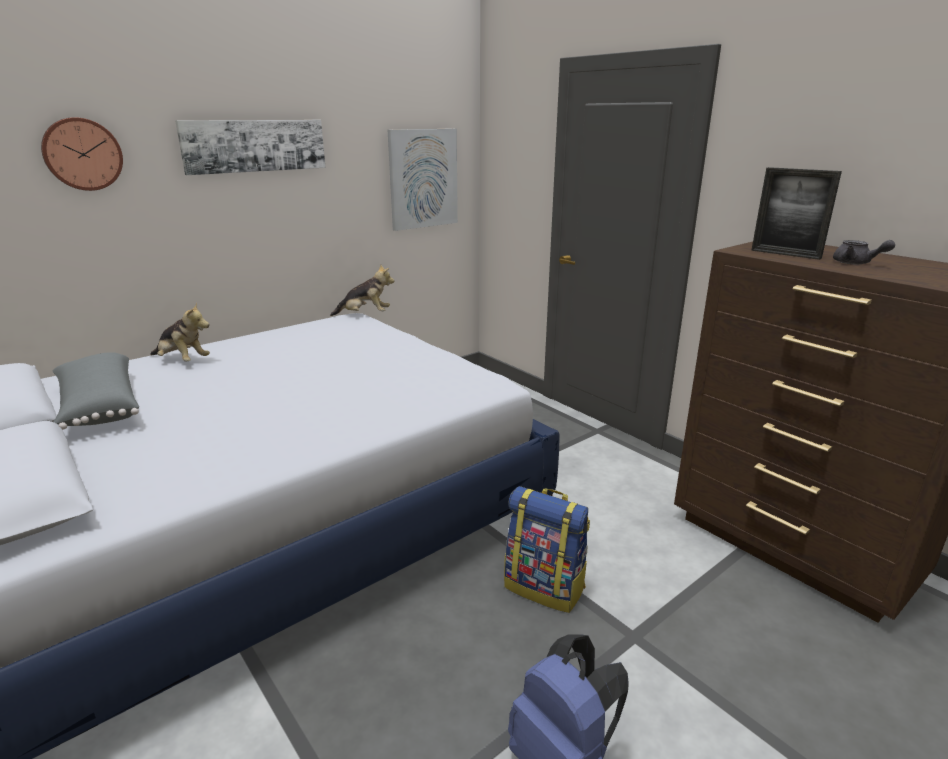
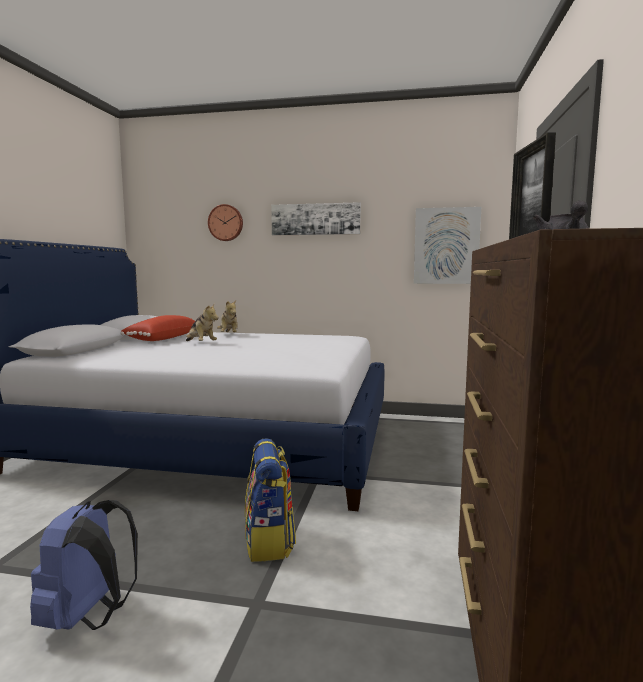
camera: 50 degrees right, 15 degrees down
(98, 407) = (162, 339): grey pillow -> red pillow
(365, 315) = (361, 337): plush toy -> plush toy (201, 344)

